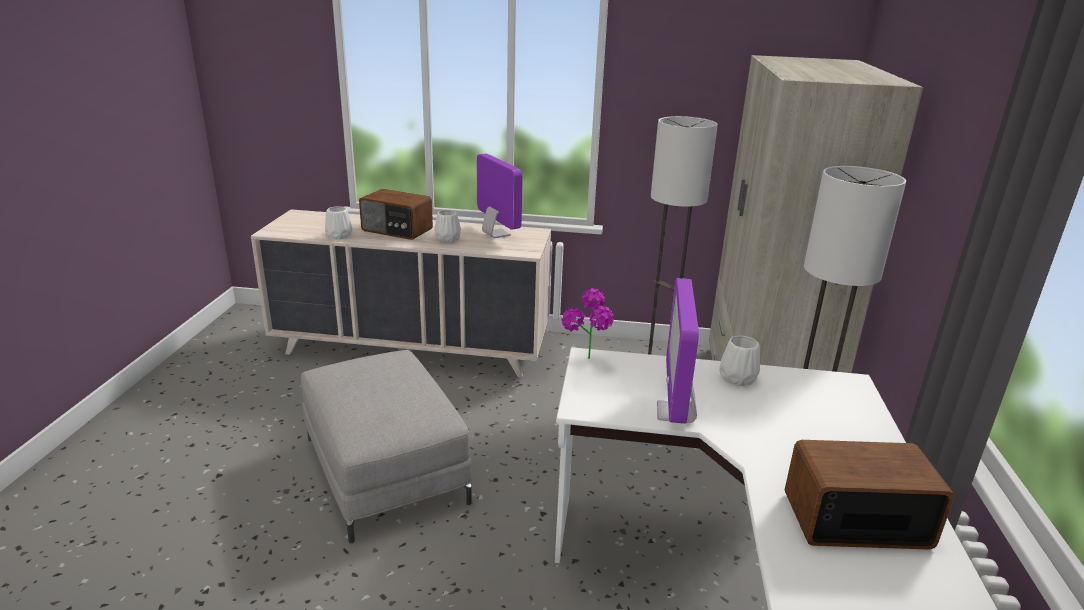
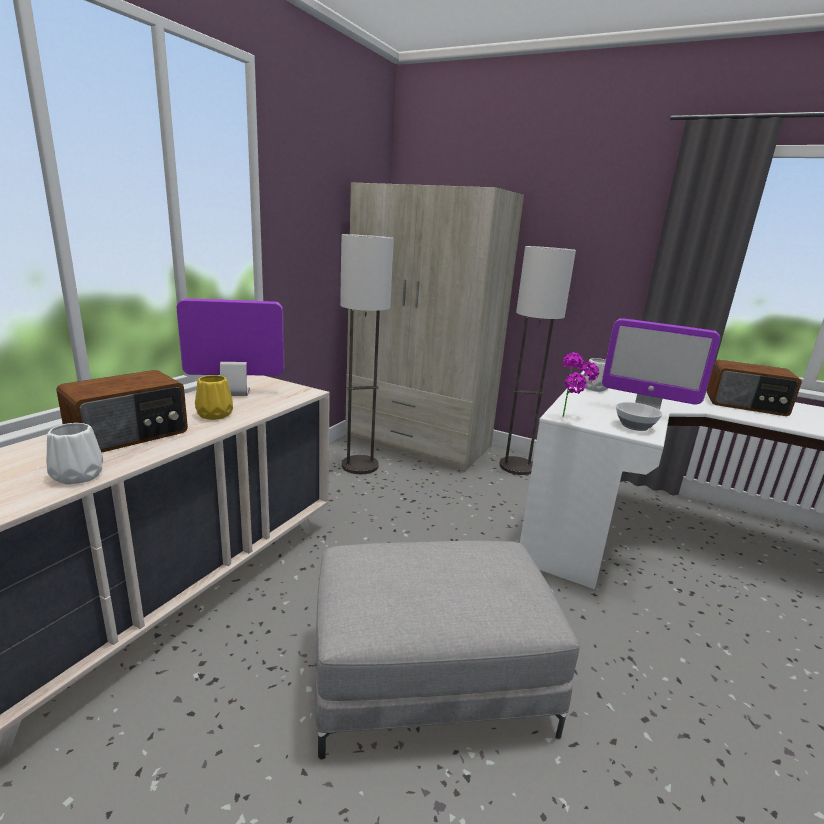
camera: 70 degrees left, 5 degrees down
(447, 239) = (213, 415): white vase -> yellow vase
(603, 402) = (635, 426): none -> bowl
(854, 519) = (746, 405): radio -> radio turned 90 degrees counterclockwise

